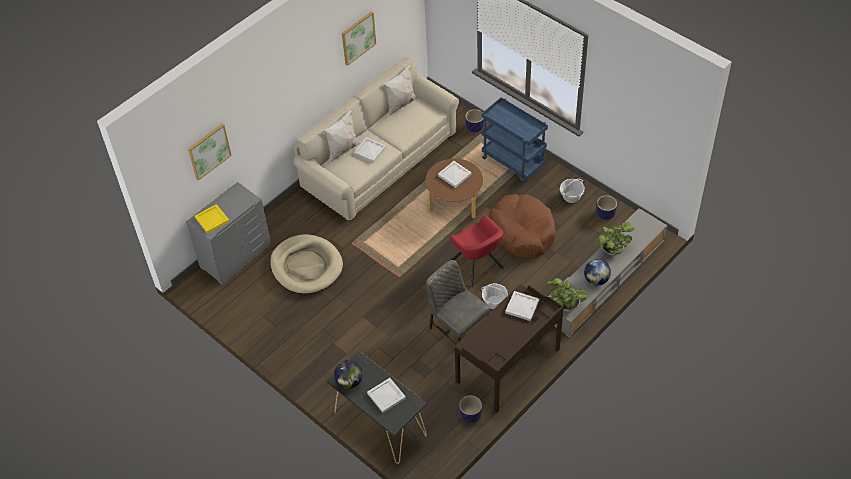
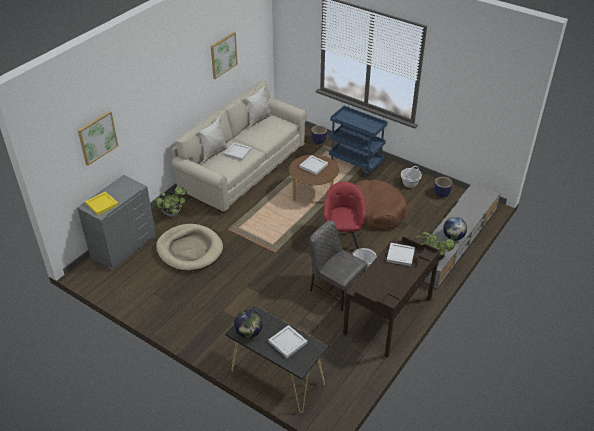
camera: 10 degrees left, 10 degrees down
(470, 415) = (363, 362): planter -> none
(477, 266) = (342, 239): red armchair -> red armchair turned 135 degrees counterclockwise
(613, 249) = (460, 213): potted plant -> potted plant (173, 213)

